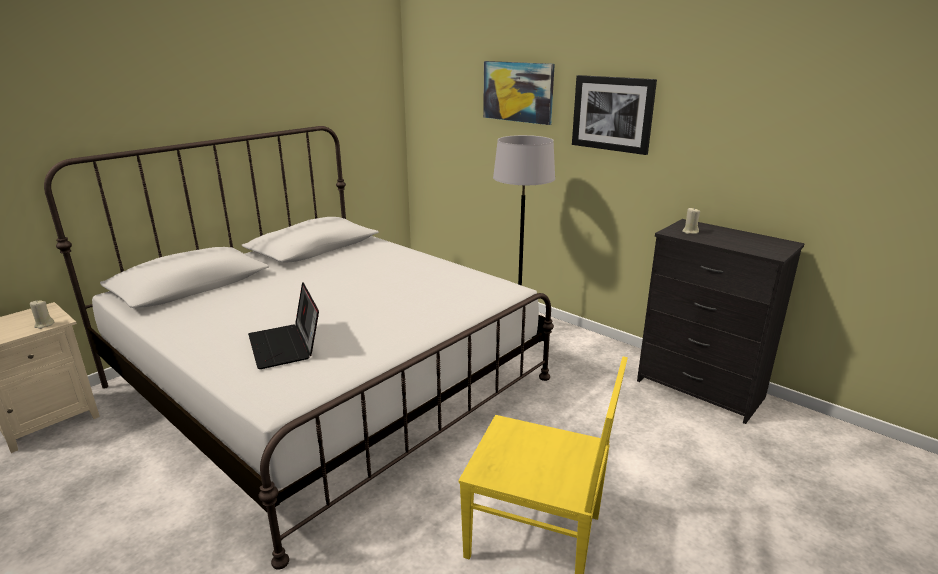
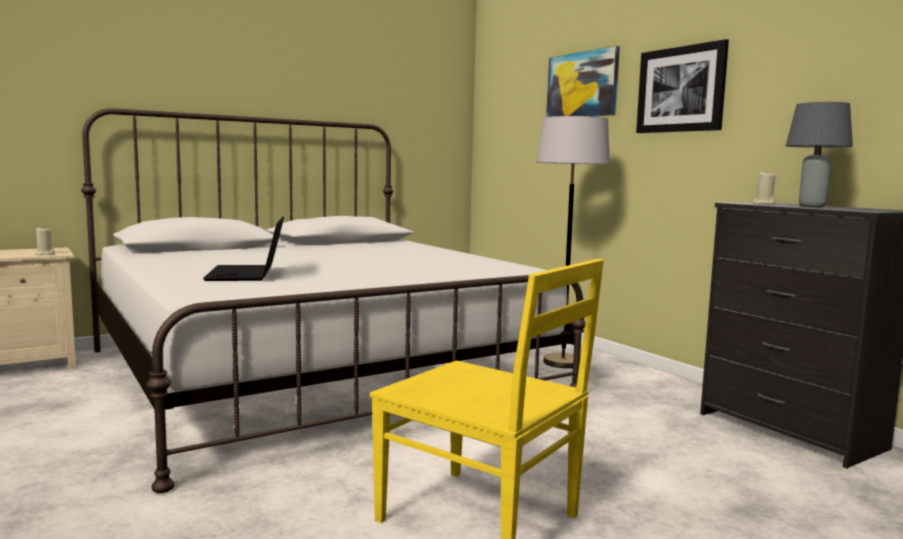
camera: 15 degrees right, 15 degrees down
(729, 240) = (812, 206): none -> grey table lamp

